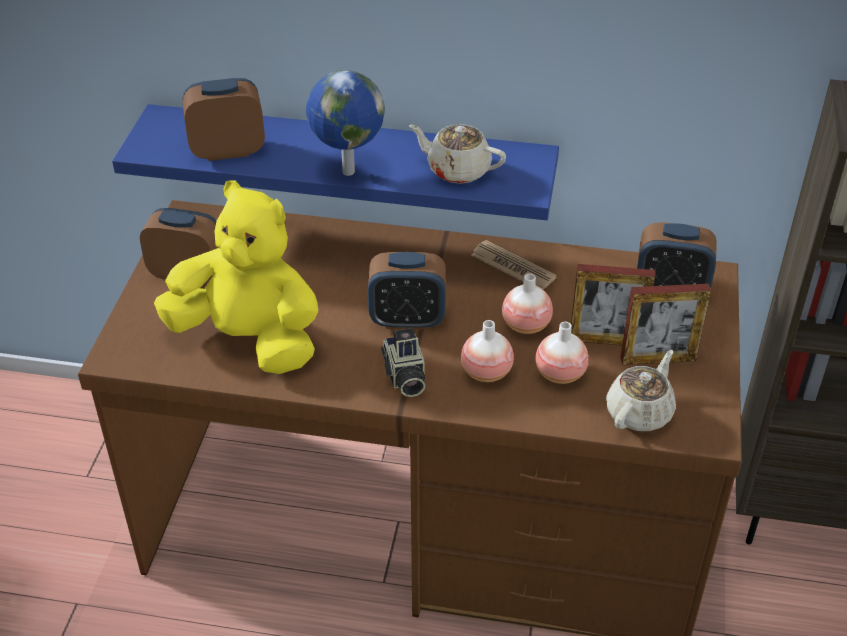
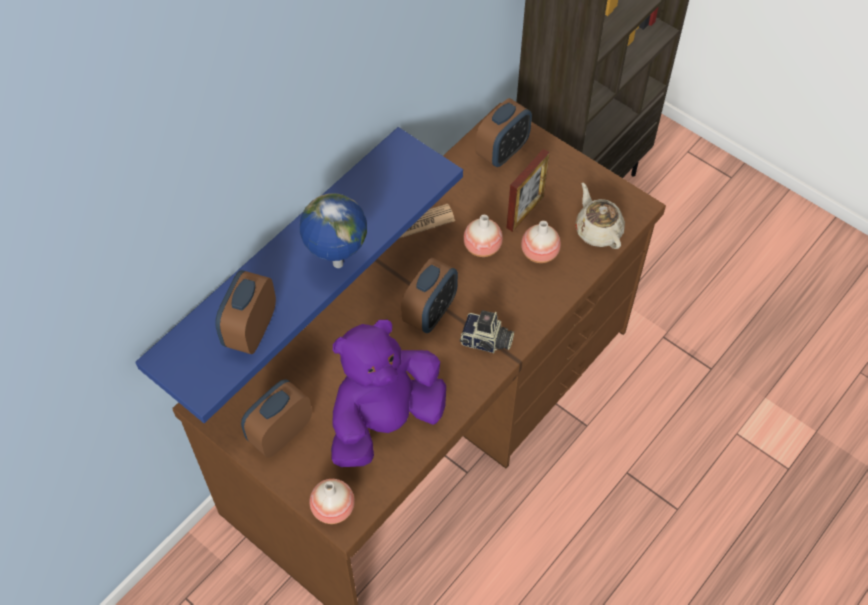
camera: 60 degrees left, 15 degrees up
(249, 339) = (385, 420): yellow plush toy -> purple plush toy
(457, 170) = (384, 197): beige teapot -> none
(486, 372) = (512, 293): vase -> vase (333, 508)
(658, 359) = (559, 195): picture frame -> none

